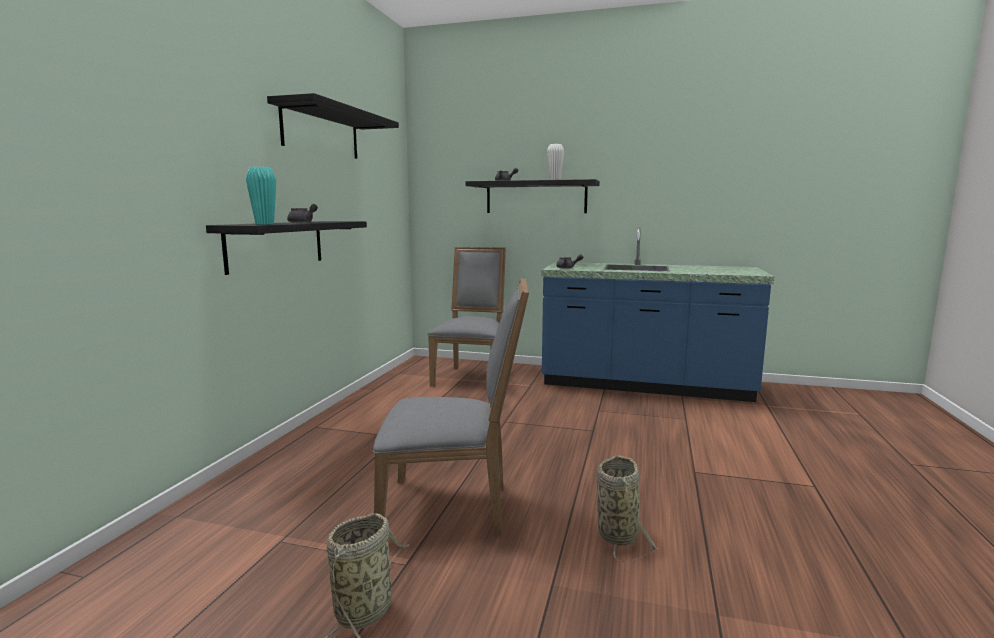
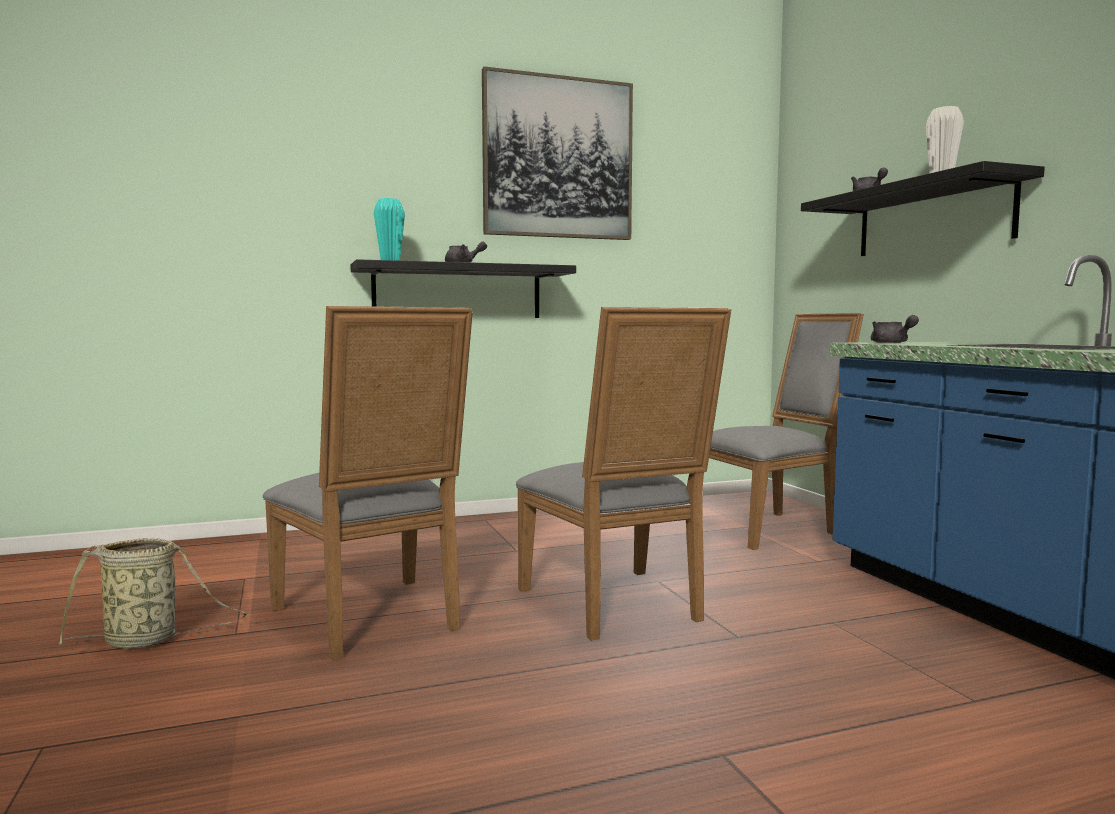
camera: 55 degrees right, 5 degrees down
(321, 132) = (558, 158): black shelf -> picture
(526, 441) = (617, 607): none -> grey chair
(617, 533) = (406, 729): basket -> none

